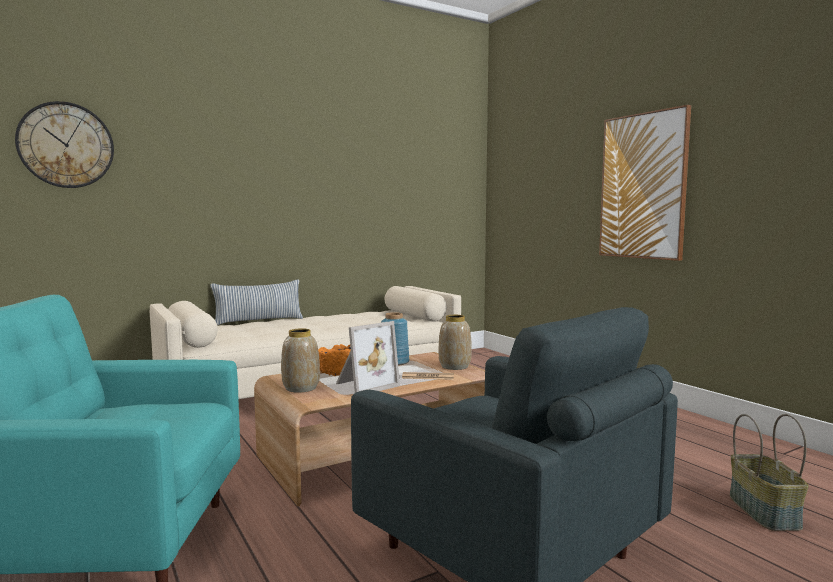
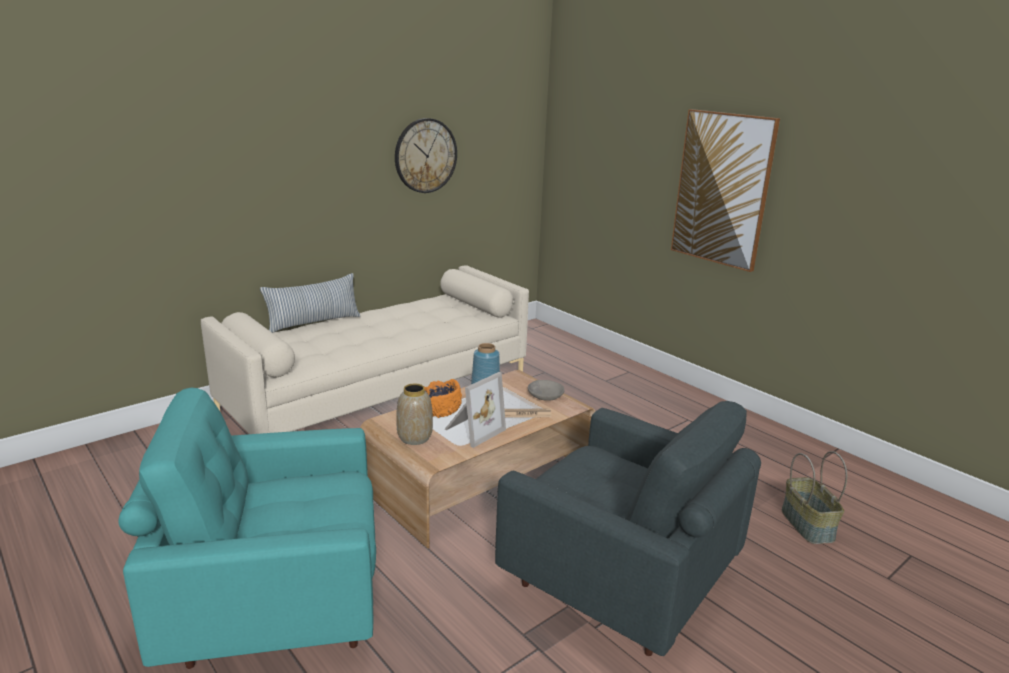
camera: 10 degrees left, 15 degrees up
(66, 145) = (91, 150): wall clock -> wall clock (425, 155)
(454, 366) = (545, 395): vase -> grey bowl

